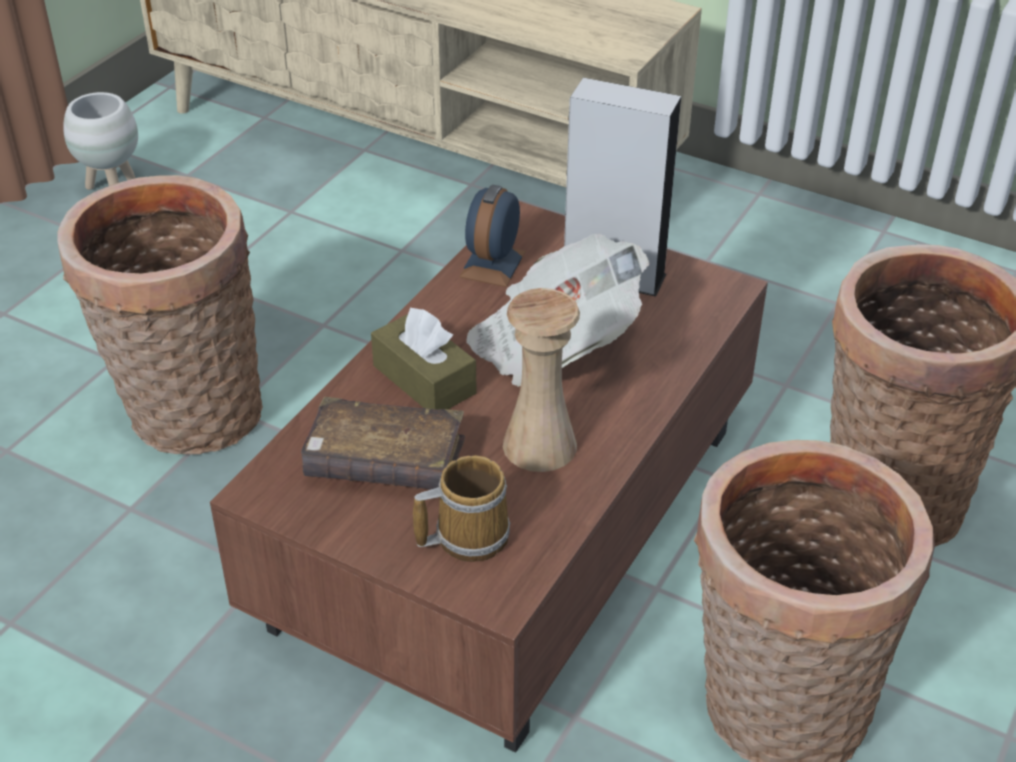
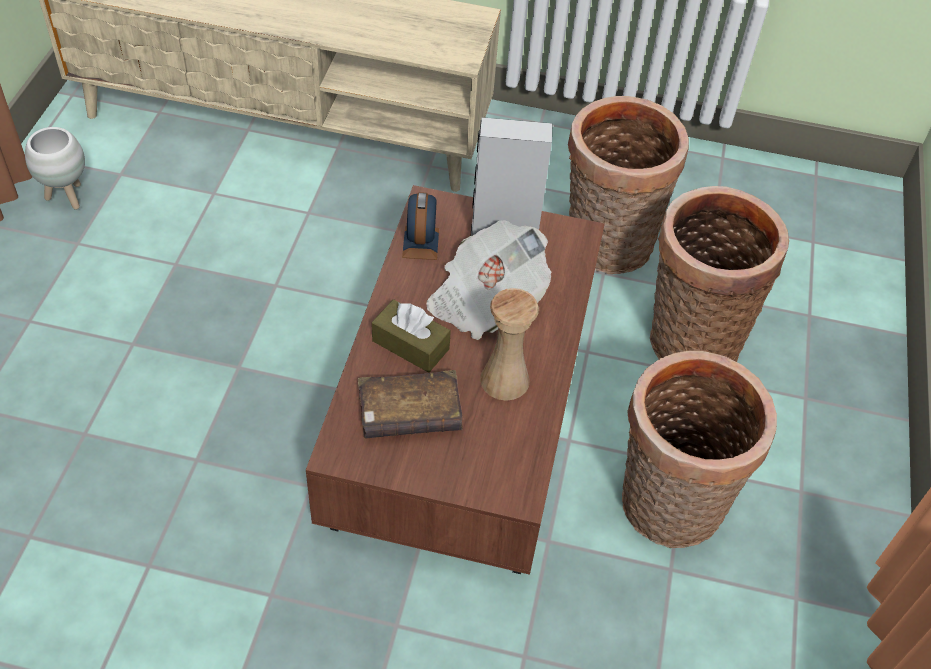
camera: 20 degrees left, 10 degrees up
(187, 415) = (207, 378): basket -> basket (605, 247)
(466, 535) = (483, 456): mug -> none

